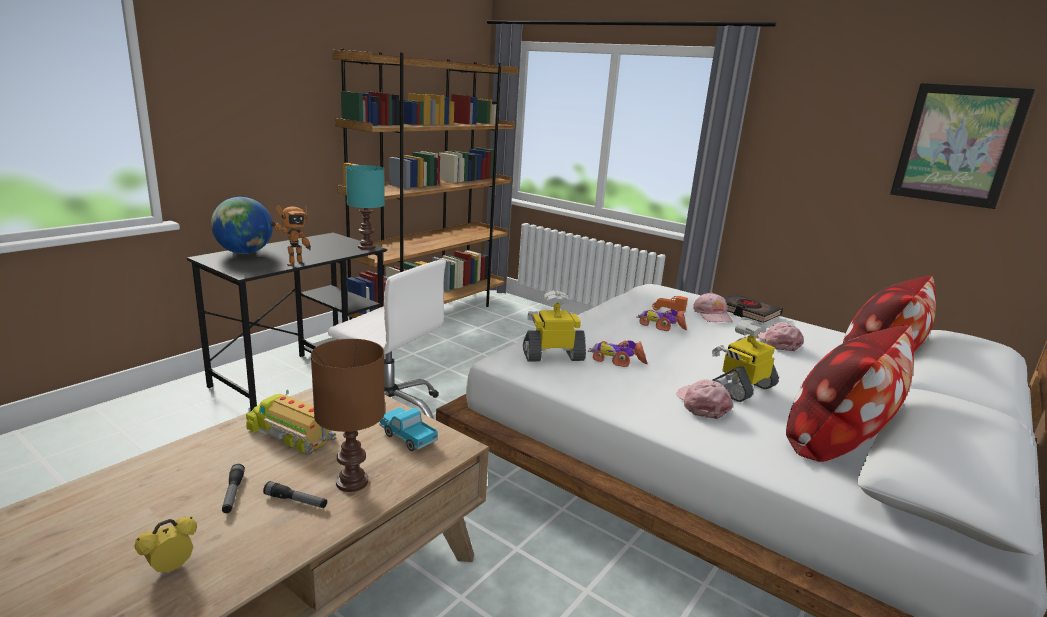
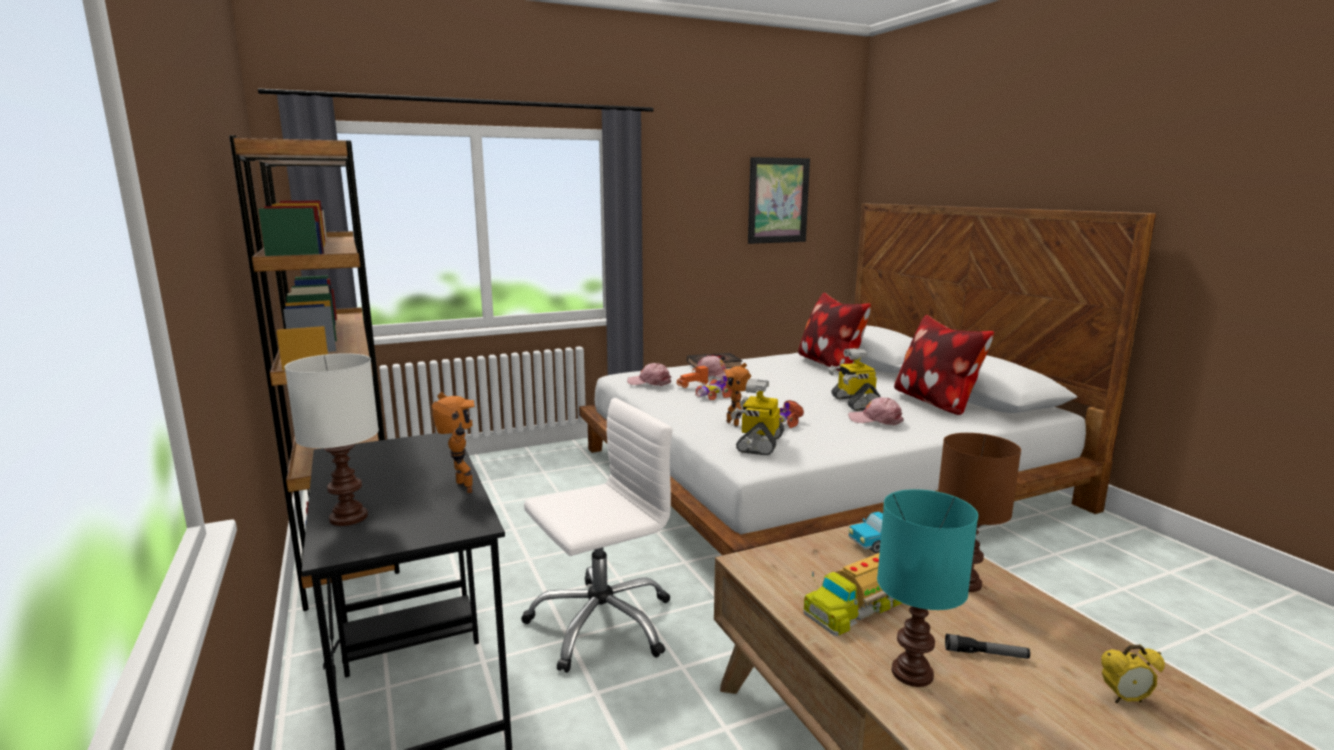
camera: 60 degrees left, 5 degrees down
(171, 568) = (1125, 699): alarm clock -> alarm clock turned 75 degrees counterclockwise
(244, 253) = (348, 518): globe -> white table lamp
(296, 501) = (998, 616): flashlight -> none
(366, 247) = (434, 439): turquoise table lamp -> turquoise table lamp (913, 674)
(594, 341) = (734, 423): none -> toy robot
(777, 342) = (779, 374): pink cap -> pink cap (649, 382)

